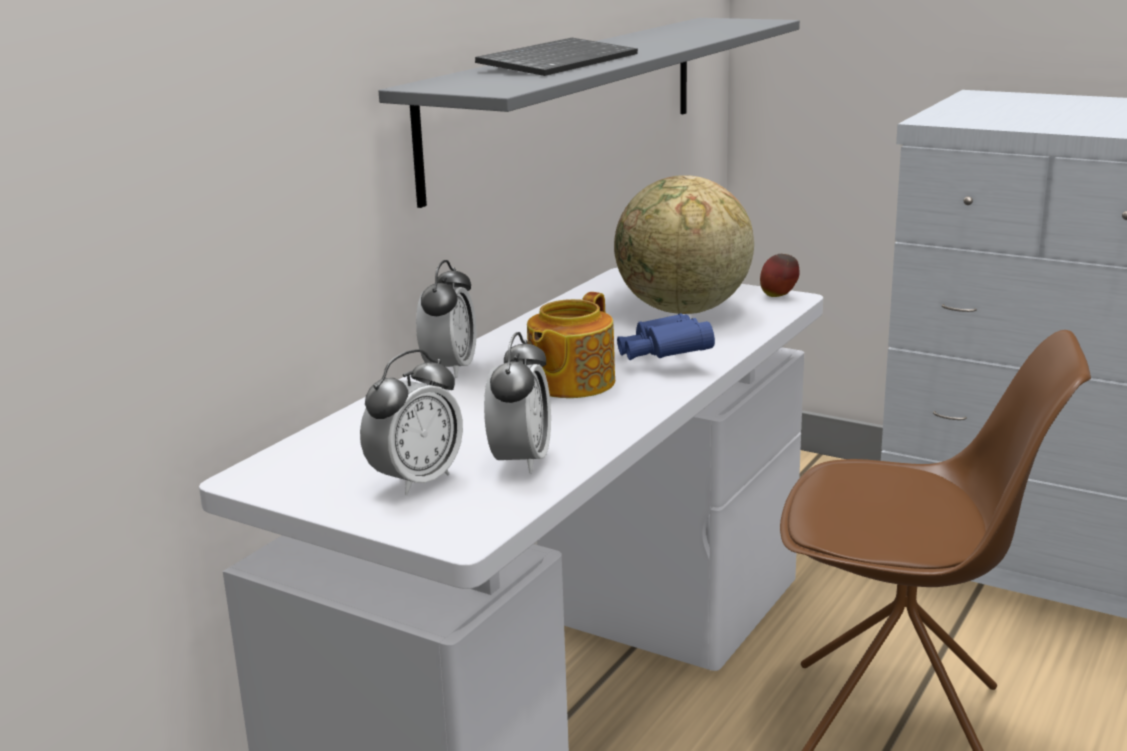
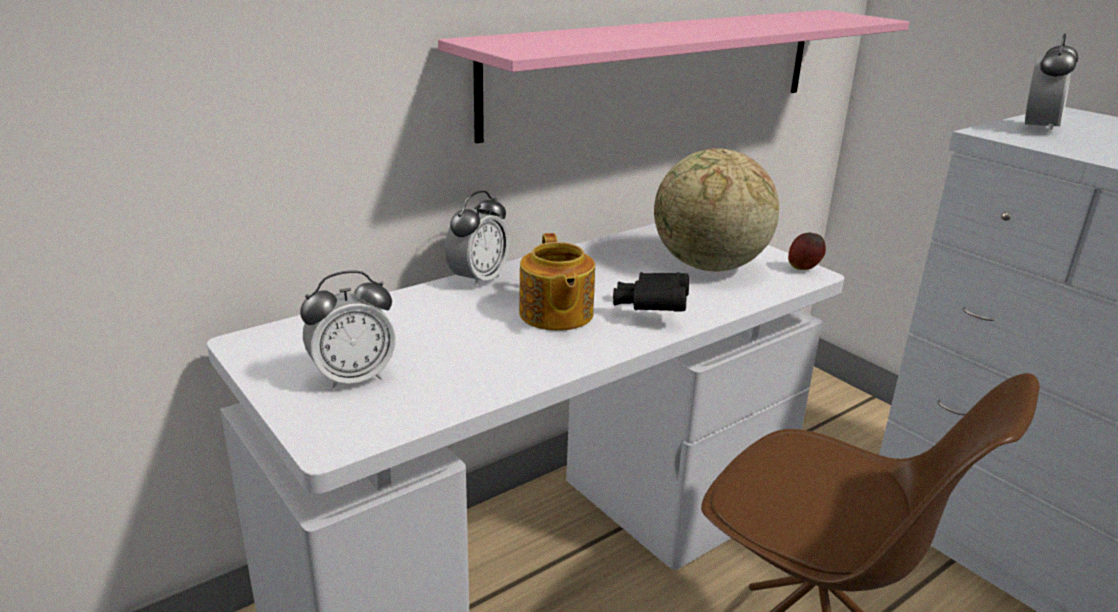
camera: 20 degrees right, 5 degrees up
(521, 461) = (447, 381): alarm clock -> alarm clock (1038, 129)
(558, 62) = (624, 33): keyboard -> none
(569, 383) = (555, 315): teapot -> teapot turned 60 degrees counterclockwise
(570, 100) = (661, 68): grey shelf -> pink shelf
(664, 359) = (652, 309): blue binoculars -> black binoculars

